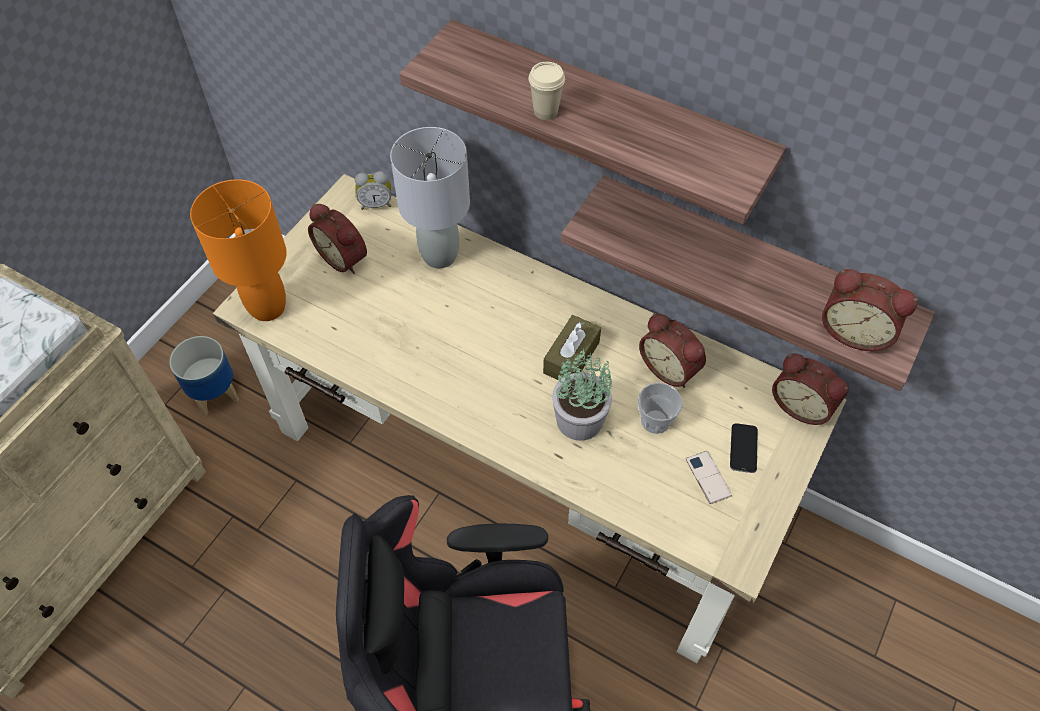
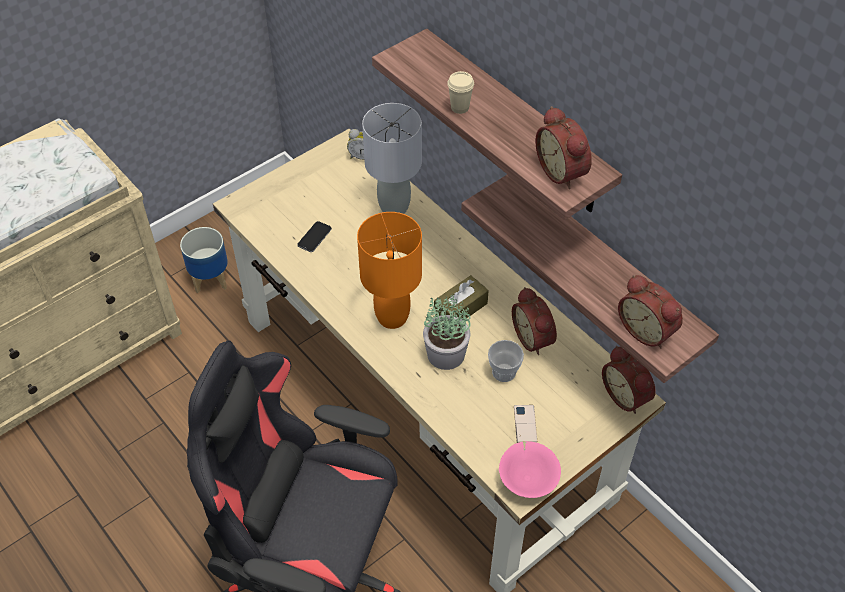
camera: 20 degrees right, 5 degrees down
(268, 307) = (253, 210): orange table lamp -> orange table lamp (393, 317)
(344, 257) = (323, 189): alarm clock -> alarm clock (563, 171)
(742, 545) = (528, 479): none -> pink bowl
(743, 448) = (563, 412): phone -> phone (314, 237)

